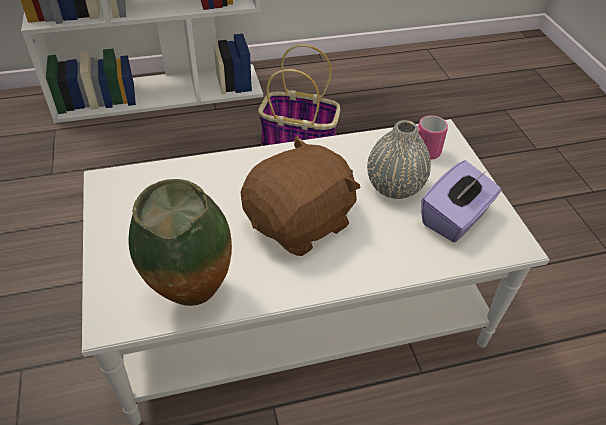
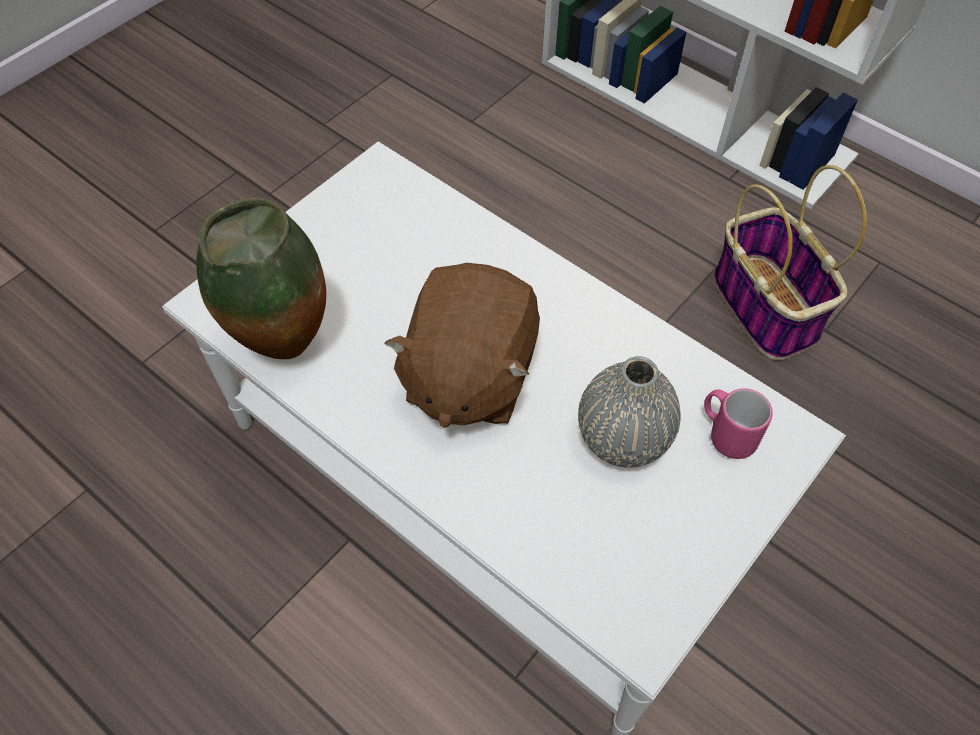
camera: 55 degrees right, 10 degrees up
(300, 223) = (467, 376): brown plush toy -> brown plush toy turned 90 degrees clockwise
(455, 218) = (626, 540): purple tissue box -> none

